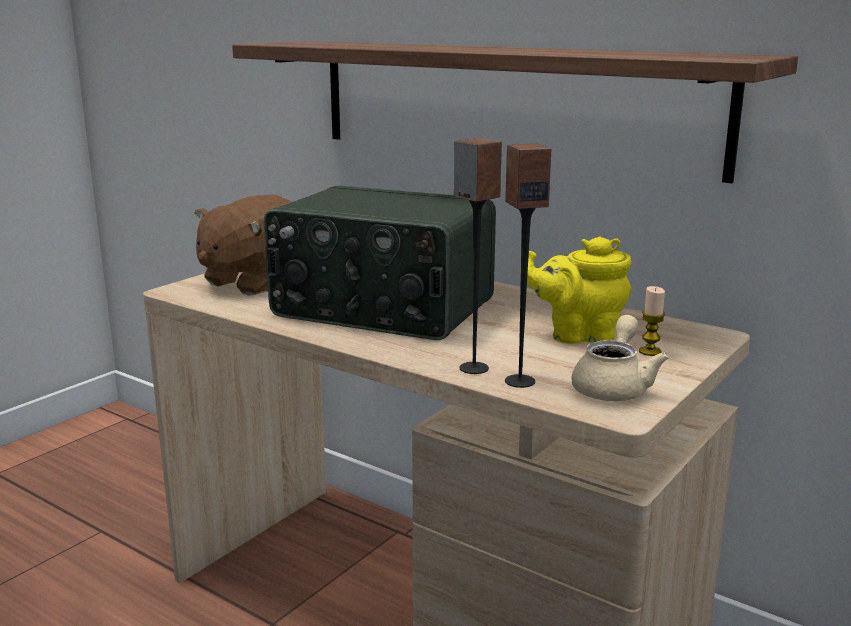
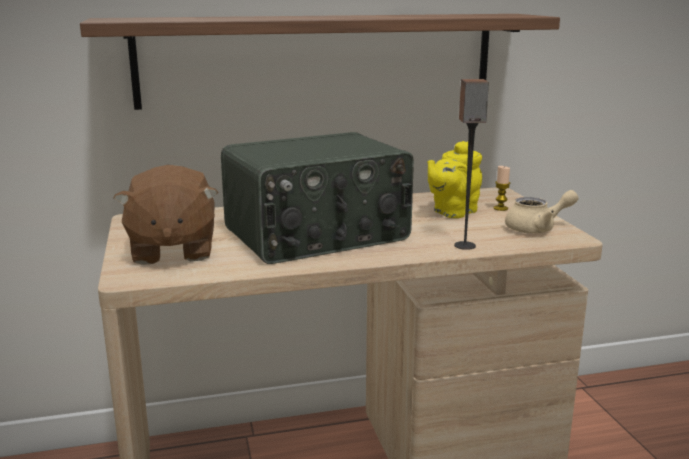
camera: 50 degrees left, 0 degrees up
(519, 381) = (500, 242): speaker -> none
(614, 386) = (537, 229): beige teapot -> beige teapot turned 105 degrees clockwise

